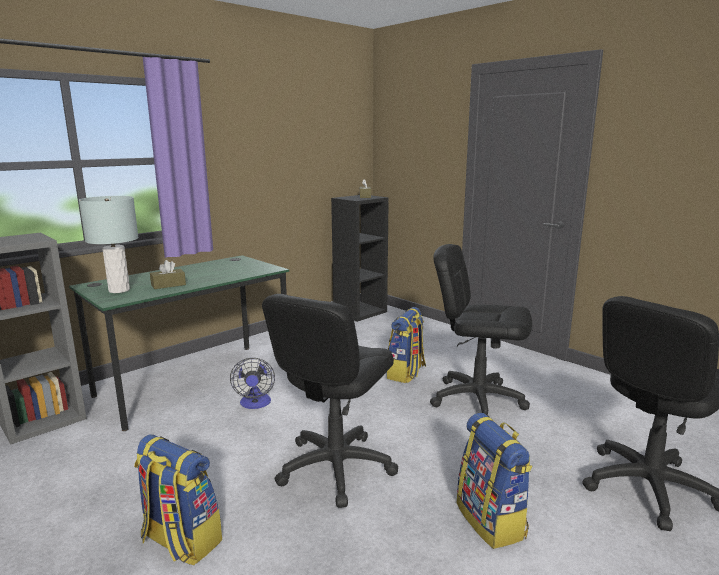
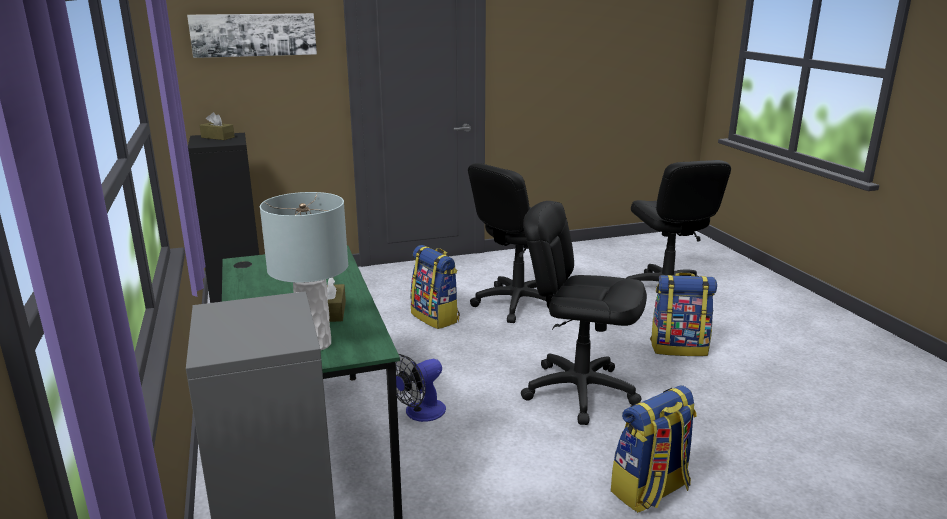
camera: 65 degrees left, 5 degrees up
(255, 404) = (419, 413): fan -> fan turned 120 degrees clockwise
(335, 467) = (579, 391): black office chair -> black office chair turned 150 degrees clockwise
(412, 128) = (254, 35): none -> picture

